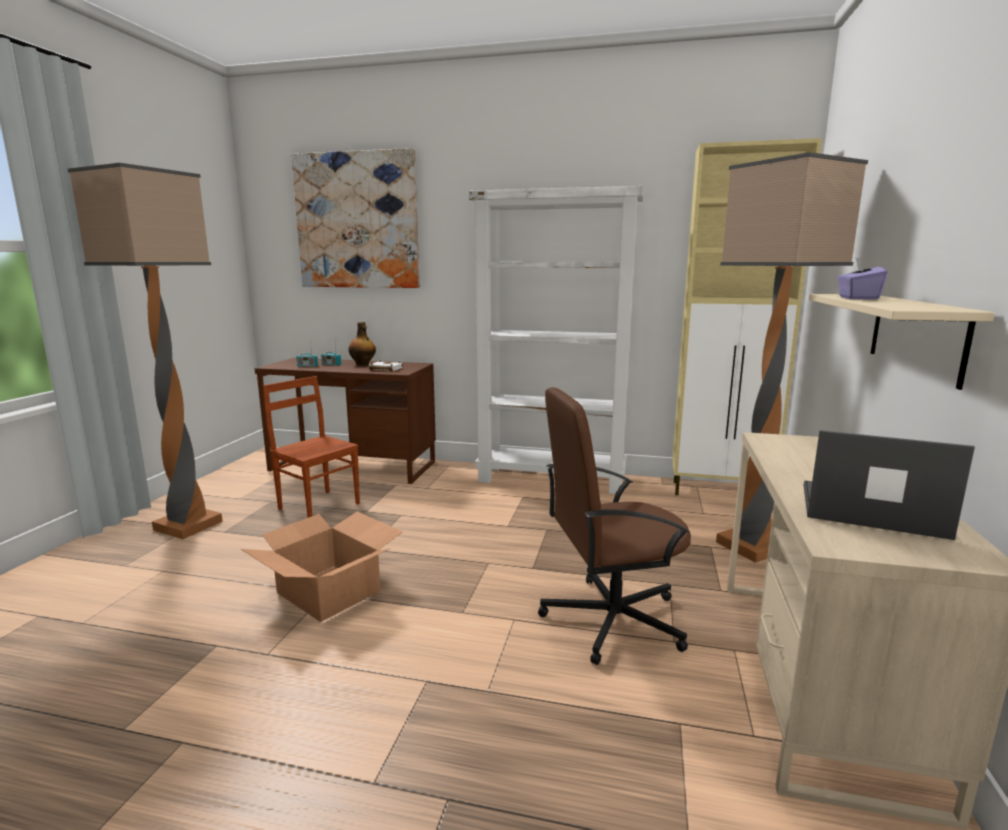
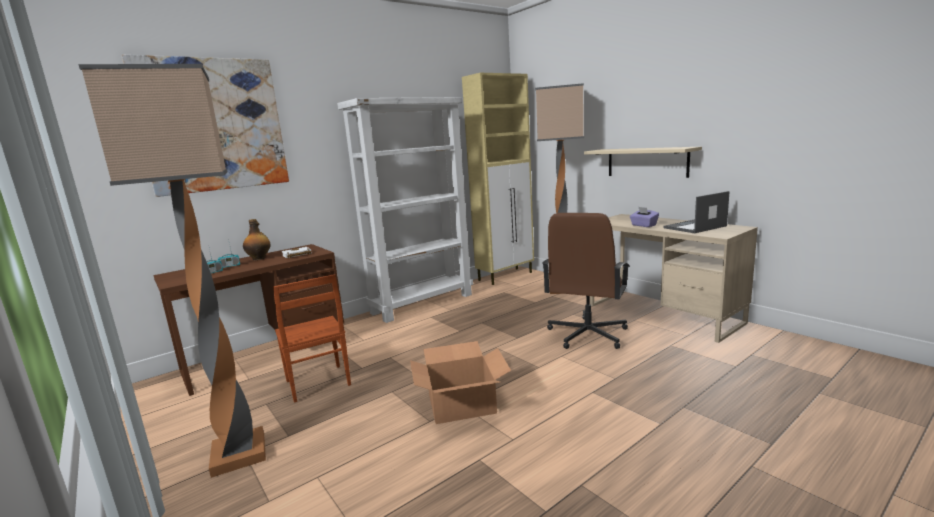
camera: 50 degrees left, 0 degrees up
(319, 505) = (317, 384): brown chair -> brown chair turned 105 degrees counterclockwise
(857, 298) = (626, 149): purple tissue box -> purple tissue box (643, 225)

